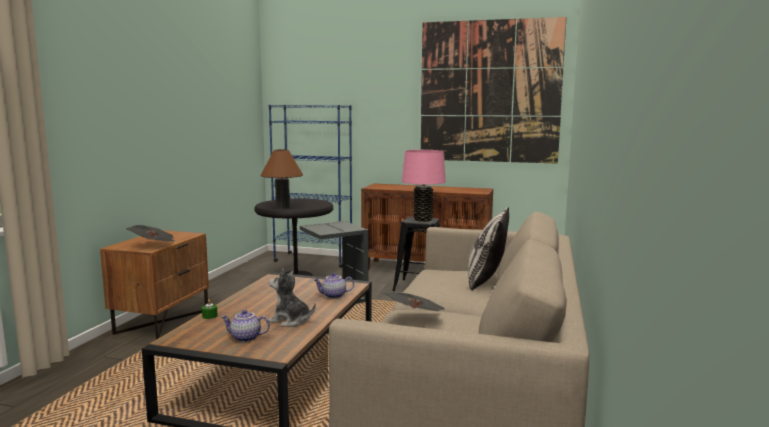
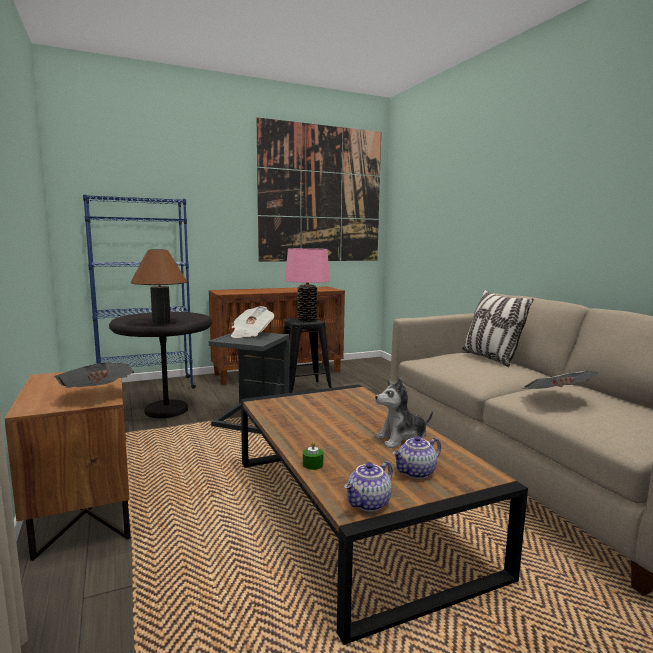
camera: 40 degrees left, 0 degrees up
(333, 296) = (369, 405): teapot -> teapot (369, 504)
(341, 225) = (250, 334): none -> newspaper

